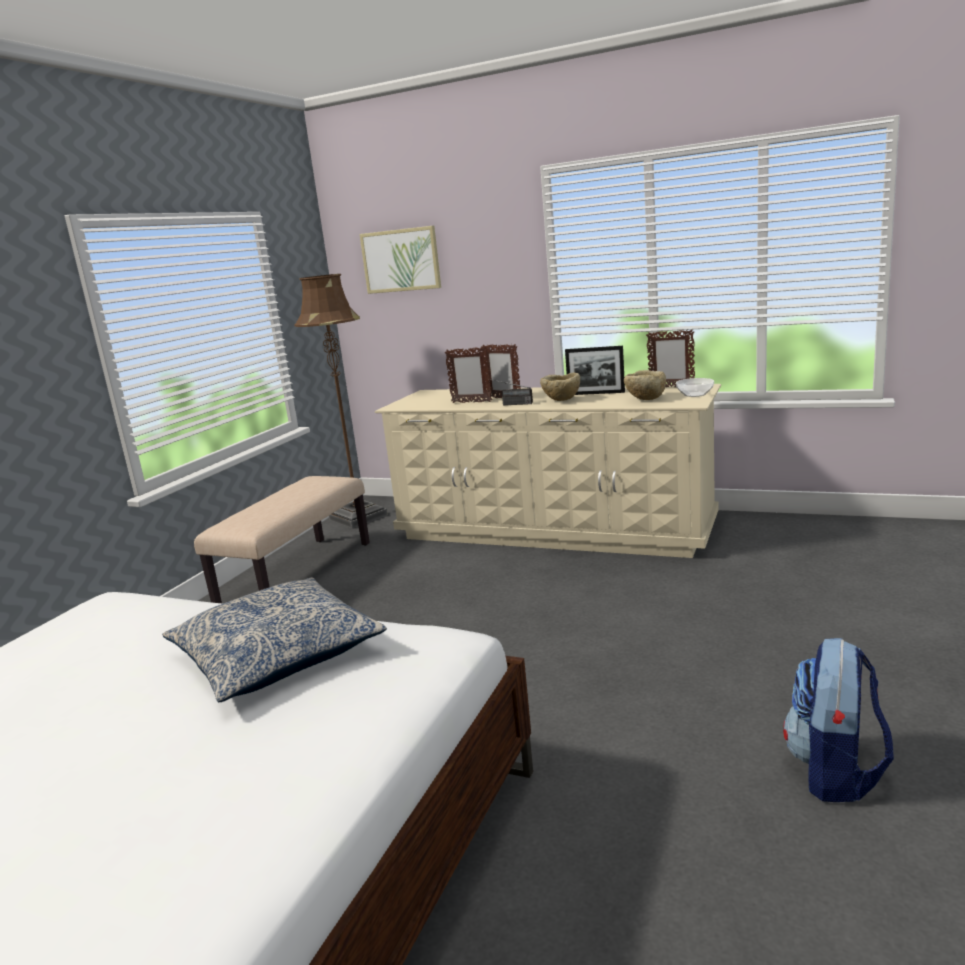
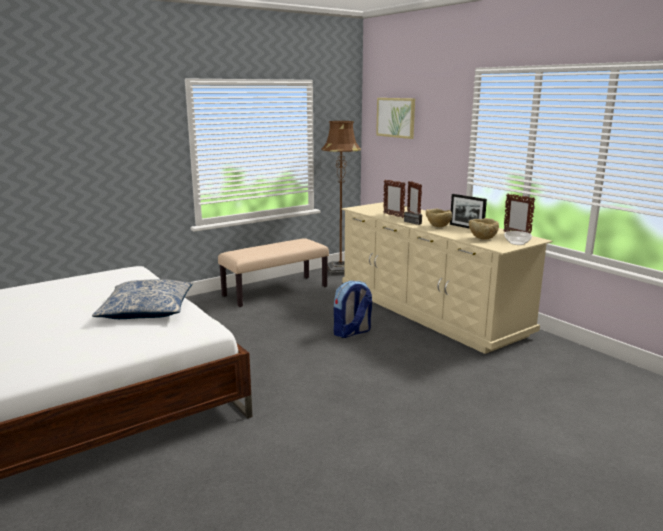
camera: 30 degrees right, 0 degrees up
(835, 772) = (382, 483): backpack -> backpack (352, 332)

